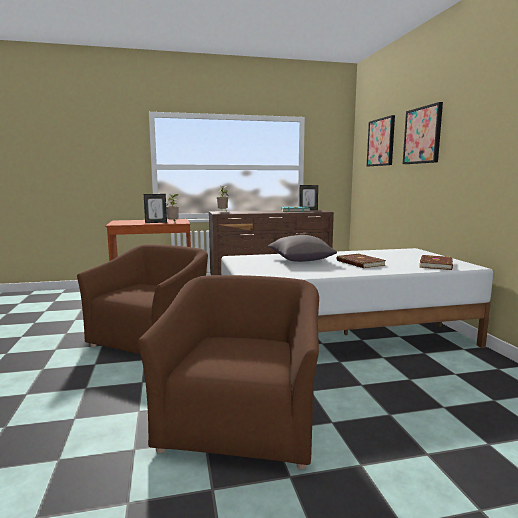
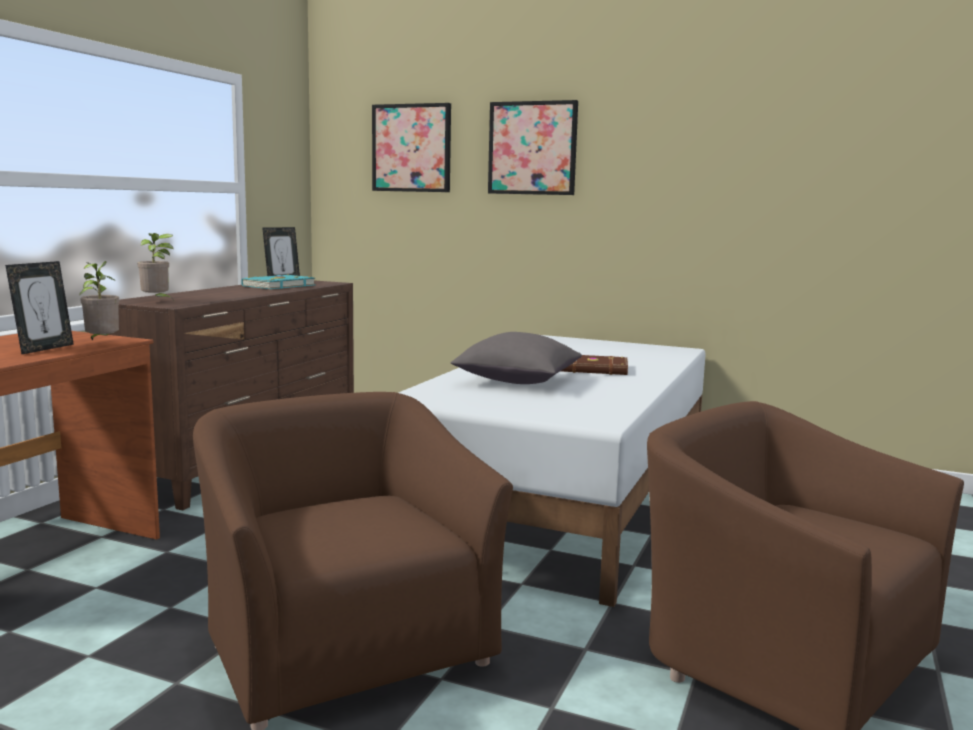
camera: 55 degrees left, 0 degrees up
(437, 265) = (655, 354): brown book -> none

